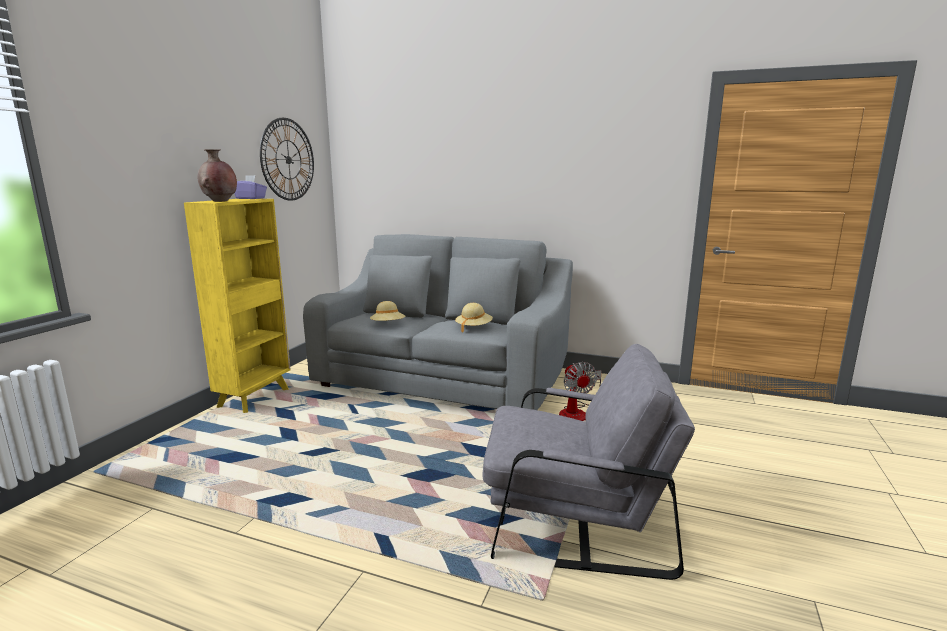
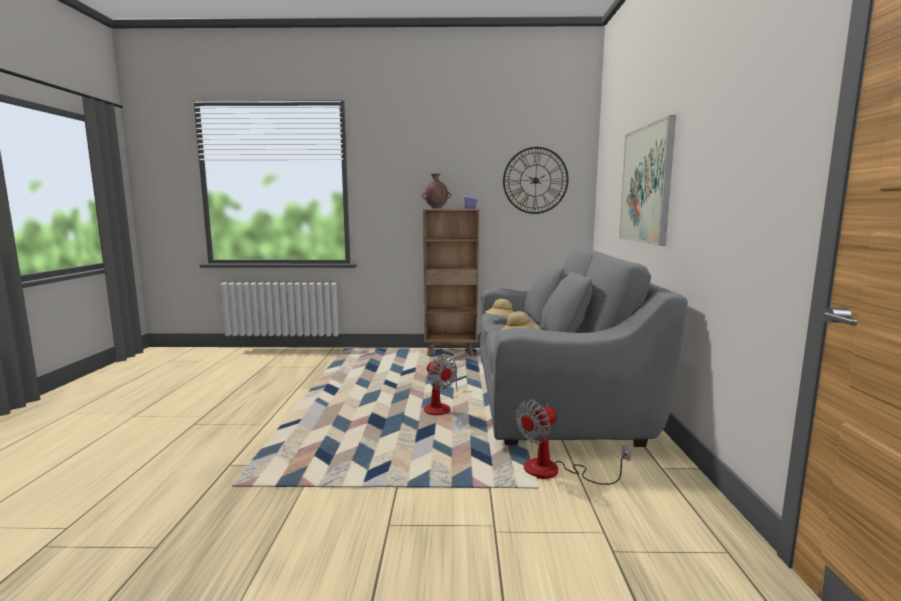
camera: 70 degrees right, 5 degrees down
(255, 397) = (451, 352): yellow bookcase -> brown bookcase
(419, 433) = (440, 407): none -> fan
(469, 173) = (646, 185): none -> picture
(575, 519) = (335, 490): grey armchair -> none

